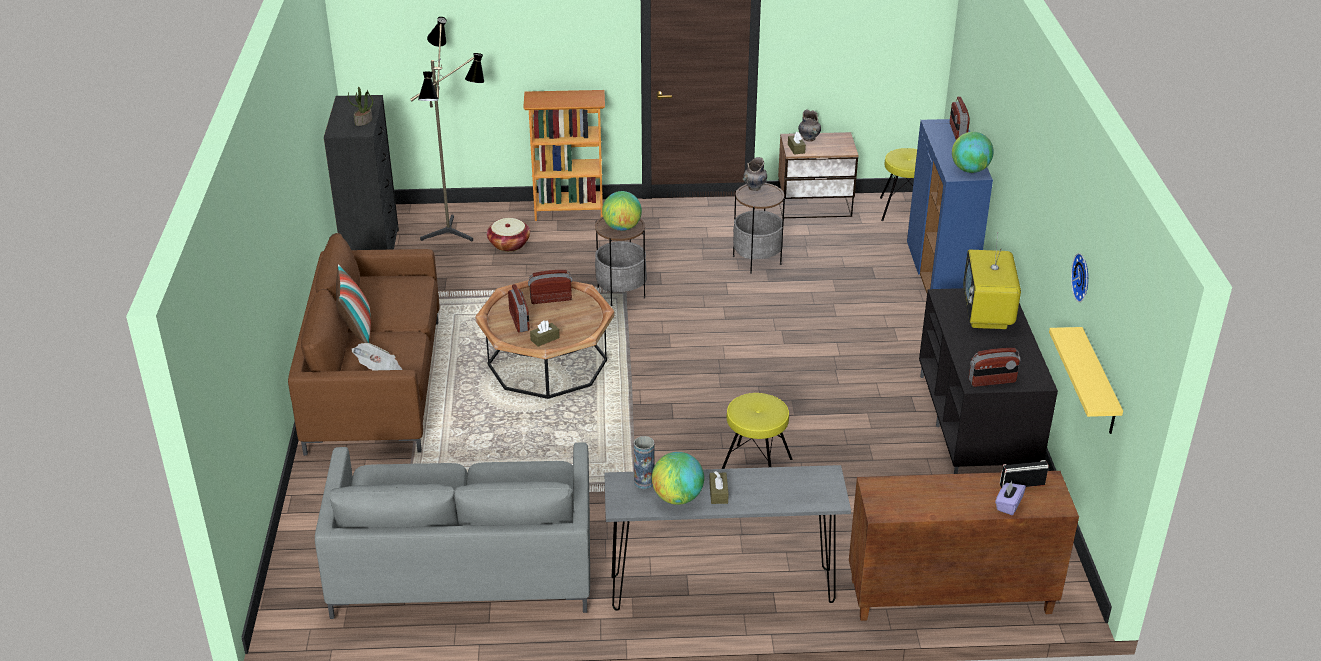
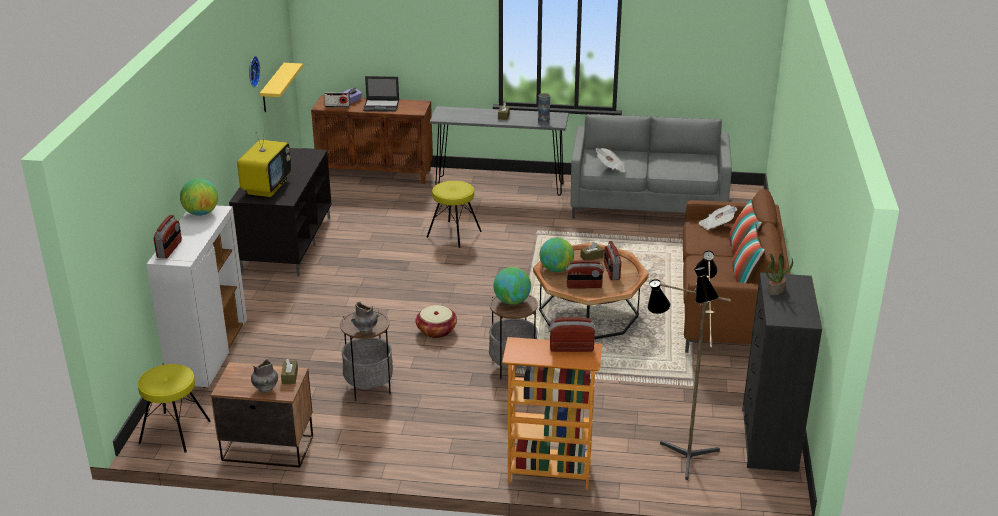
camera: 170 degrees left, 5 degrees down
(364, 291) = (745, 280): none -> pillow
(509, 244) = (620, 434): basket -> basket (436, 330)
(525, 469) = (611, 168): none -> newspaper
(677, 498) = (527, 116): globe -> globe (556, 269)
(940, 276) = (208, 353): blue cabinet -> white cabinet
(946, 495) = (382, 106): none -> laptop
(992, 381) = (303, 153): radio -> radio (571, 348)

